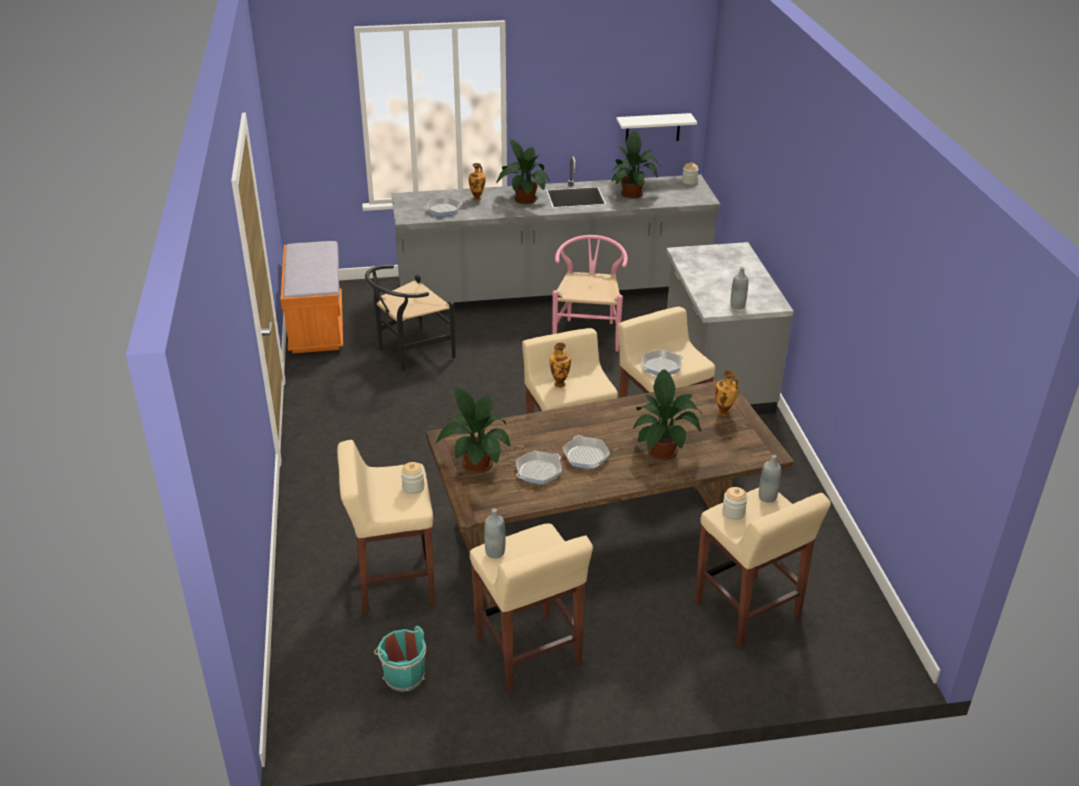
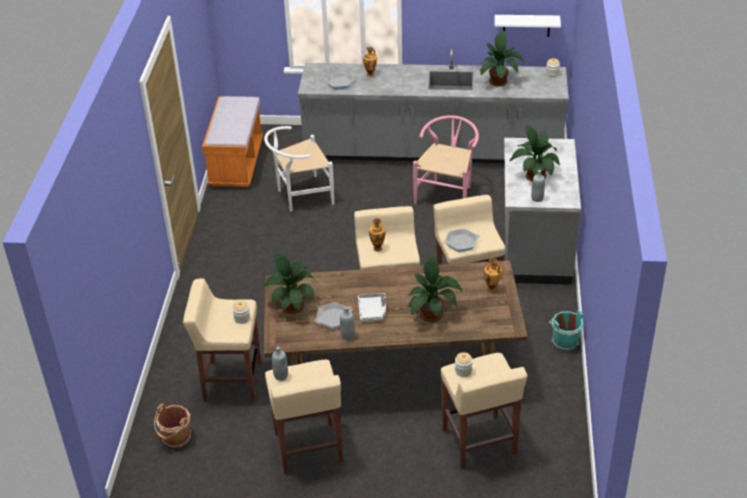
camera: 15 degrees right, 5 degrees up
(339, 668) = (176, 438): none -> brown bucket
(402, 675) = (216, 450): turquoise bucket -> turquoise bucket (564, 341)
(410, 353) = (300, 196): black chair -> white chair
(524, 198) = (408, 78): potted plant -> potted plant (534, 175)
(585, 456) = (372, 311): frying pan -> grey tray
(767, 497) = (494, 362): grey bottle -> grey bottle (347, 336)

